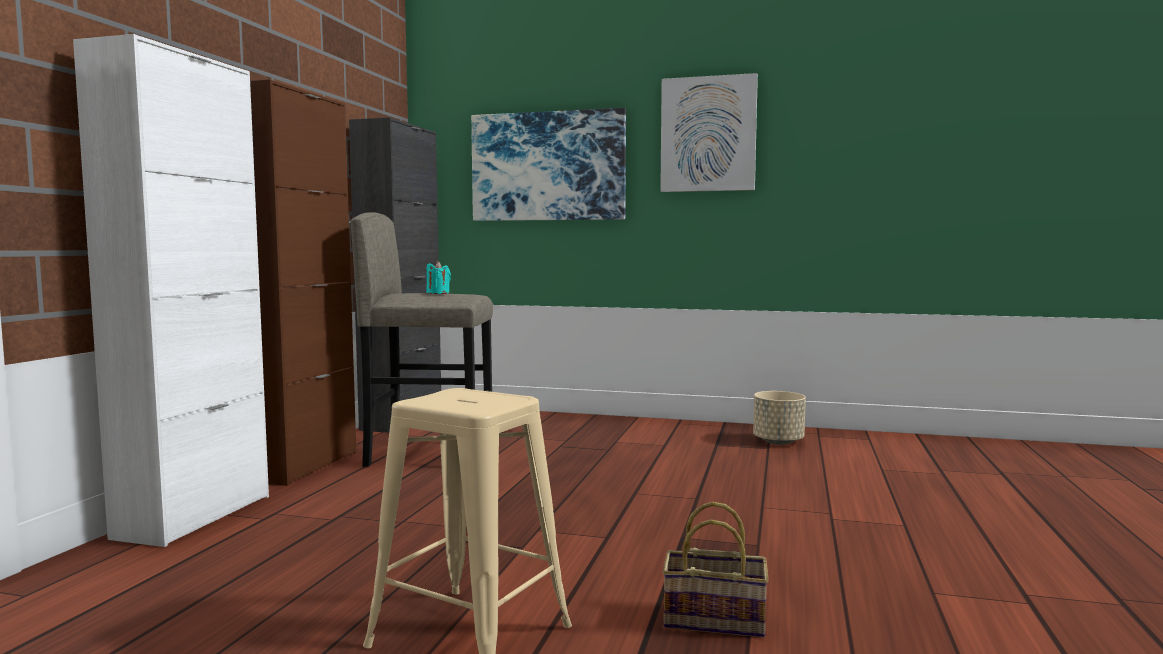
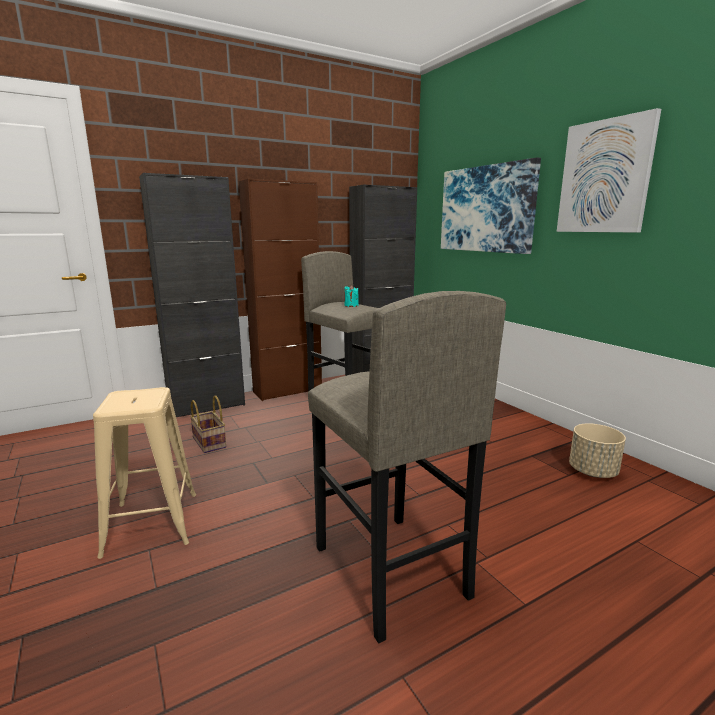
camera: 45 degrees right, 10 degrees up
(194, 516) = (207, 406): white cabinet -> black cabinet
(717, 619) = (243, 588): basket -> basket (210, 442)
(794, 551) = (389, 572): none -> grey stool

